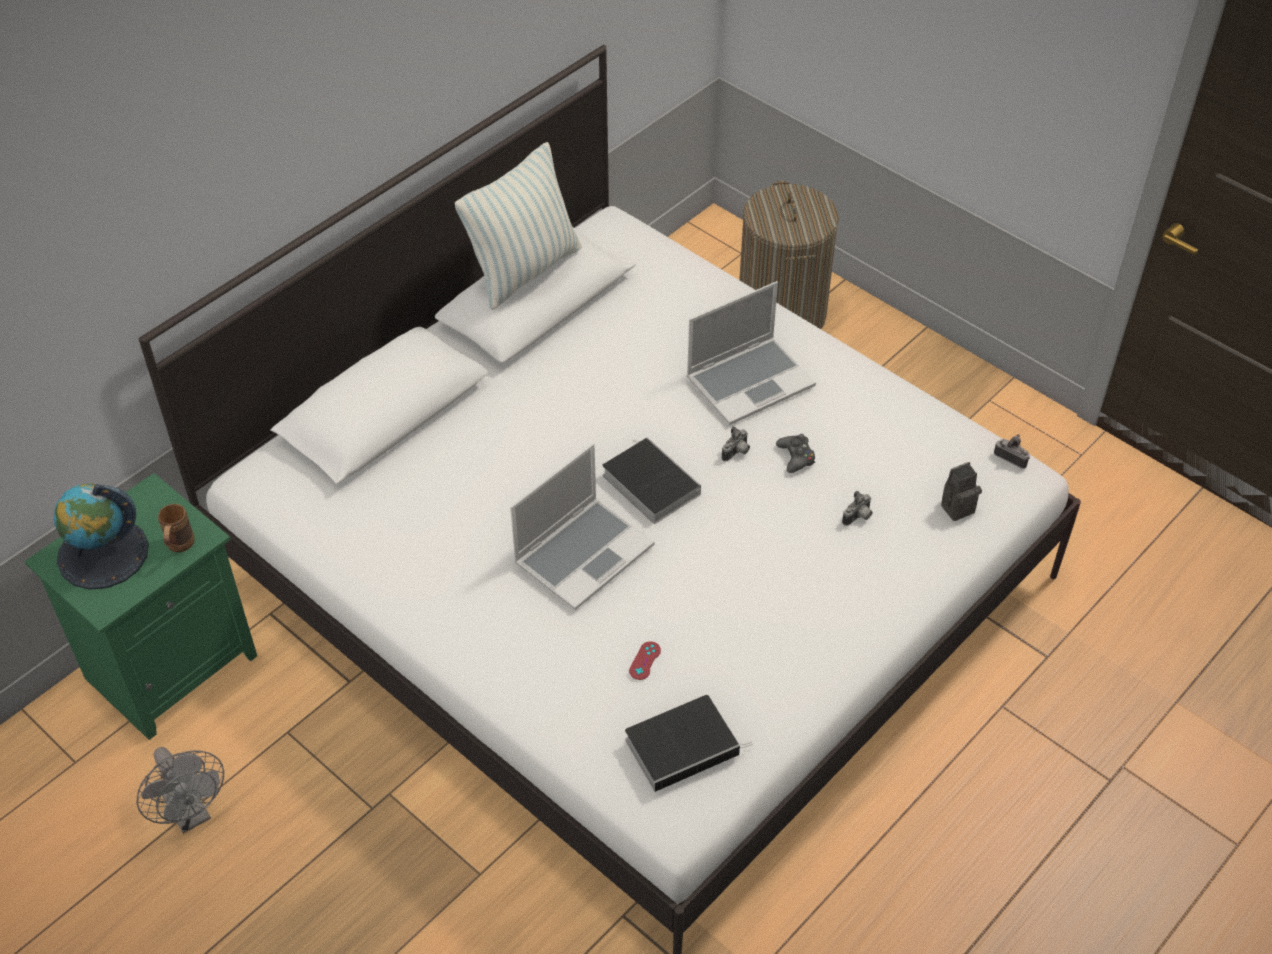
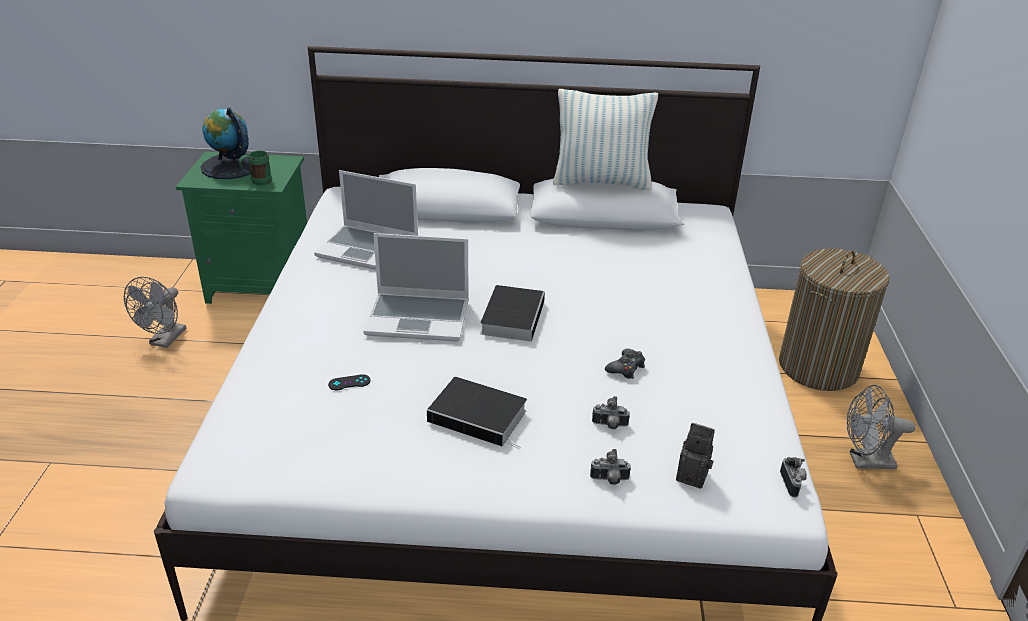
camera: 50 degrees right, 15 degrees down
(179, 547) = (257, 182): brown mug -> green mug
(645, 661) = (349, 382): red game controller -> black game controller
(684, 745) = (287, 436): book -> book (480, 416)
(737, 453) = (592, 340): camera -> camera (609, 480)
(750, 381) = (665, 317): laptop -> laptop (369, 250)
(912, 382) = (865, 461): none -> grey fan

